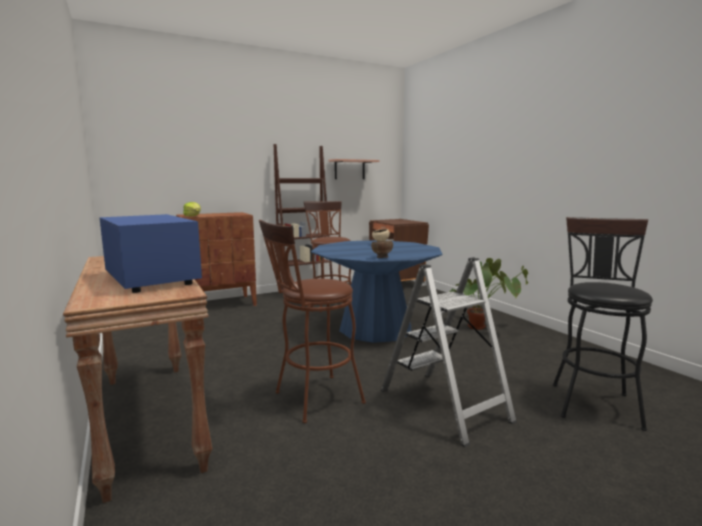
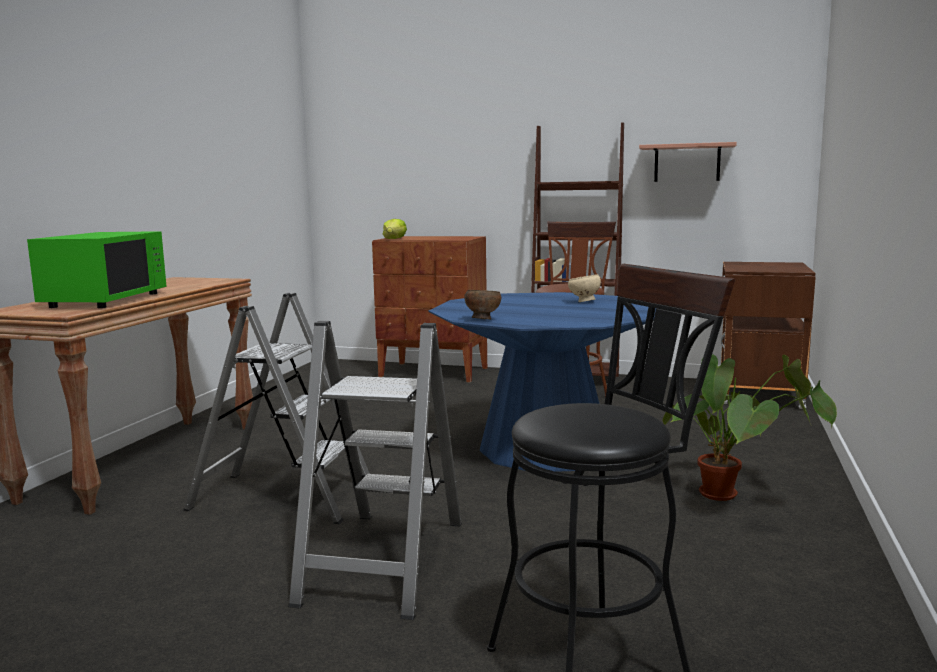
camera: 45 degrees right, 0 degrees up
(150, 279) = (105, 300): blue microwave -> green microwave
(312, 399) = (280, 496): brown stool -> grey step ladder

